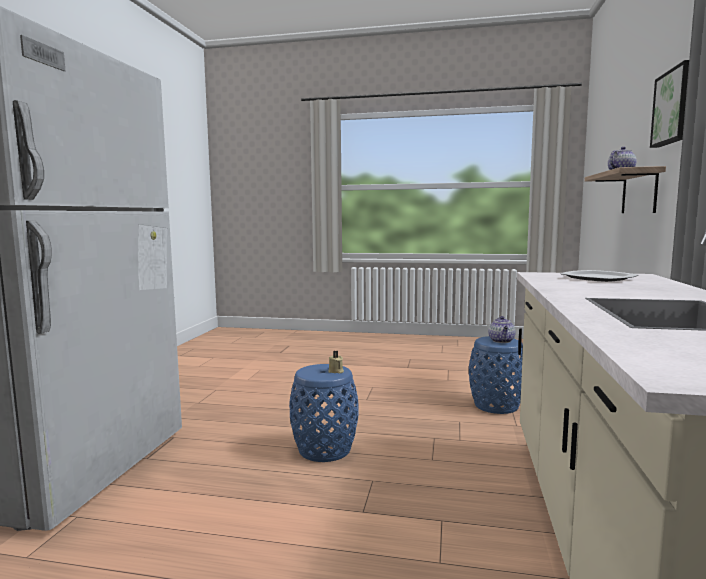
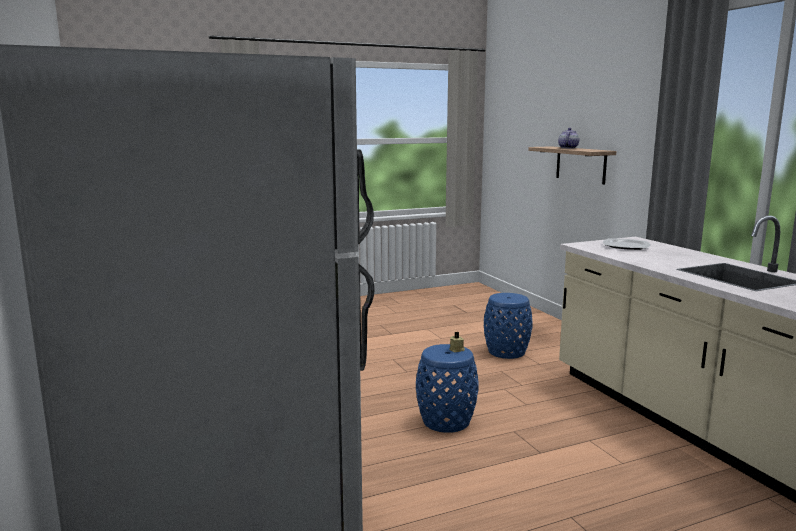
camera: 35 degrees left, 5 degrees up
(501, 341) = (511, 297): teapot -> none
(675, 106) = (625, 108): picture -> none

